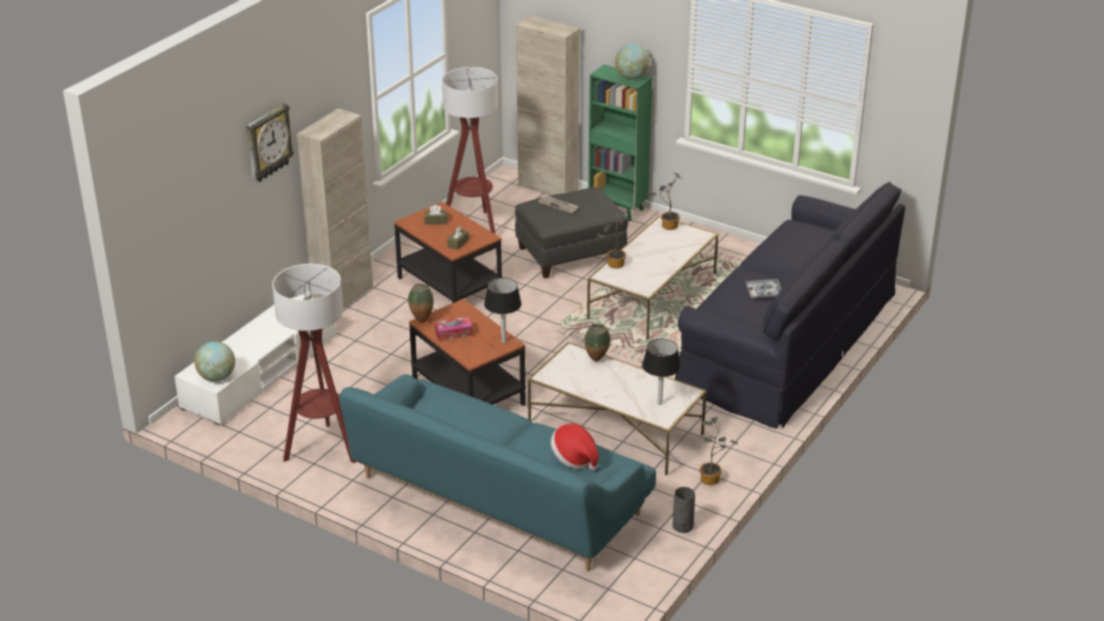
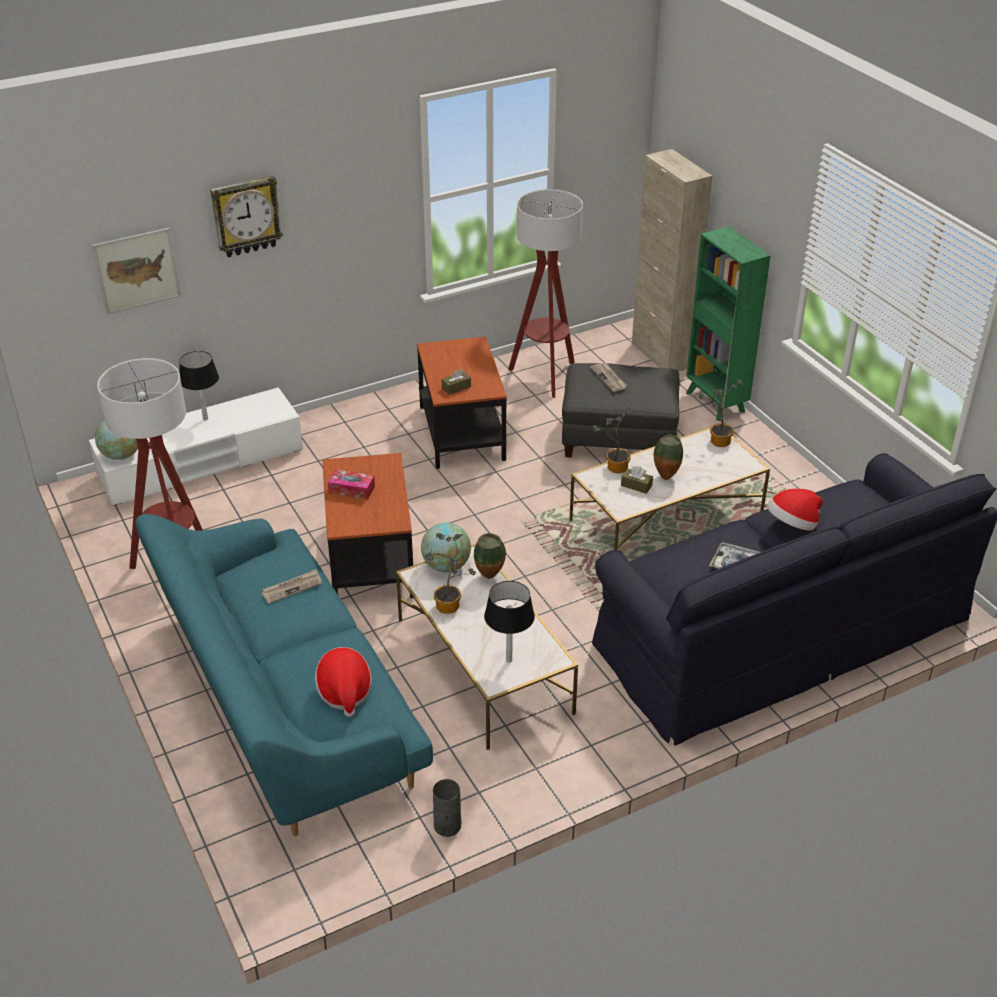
camera: 30 degrees right, 5 degrees up
(202, 210) = (137, 270): none -> picture
(343, 297) = (350, 410): beige cabinet -> none
(421, 320) = (335, 463): vase -> vase (665, 476)
(436, 221) = (457, 356): brown tissue box -> brown tissue box (636, 485)
(469, 411) = (292, 588): none -> newspaper
(503, 341) = (392, 518): black table lamp -> black table lamp (205, 419)
(631, 77) = (745, 249): globe -> globe (446, 566)
(713, 479) = (535, 779): potted plant -> potted plant (450, 607)
(777, 258) = (792, 525): none -> hat

